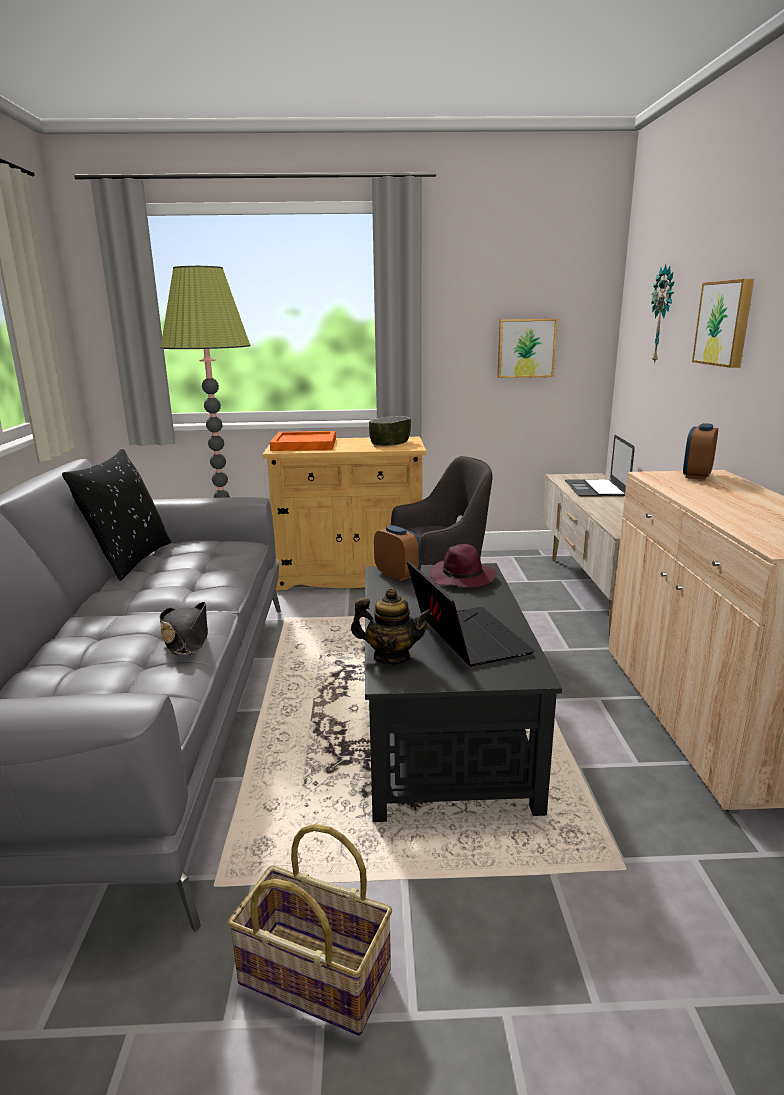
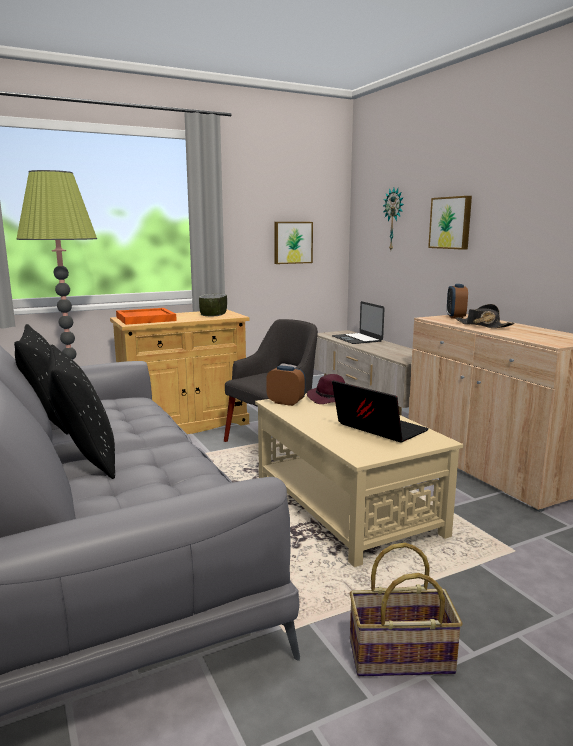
camera: 25 degrees left, 5 degrees down
(100, 617) = (85, 460): none -> black pillow
(186, 638) = (185, 460): black hat -> black hat (482, 325)
(391, 657) = (346, 446): teapot -> none
(443, 725) = (345, 504): black coffee table -> beige coffee table

